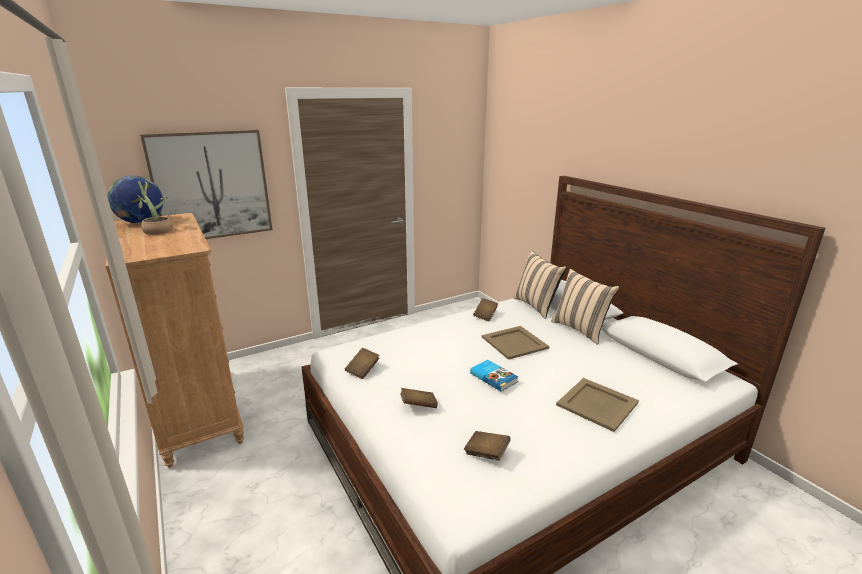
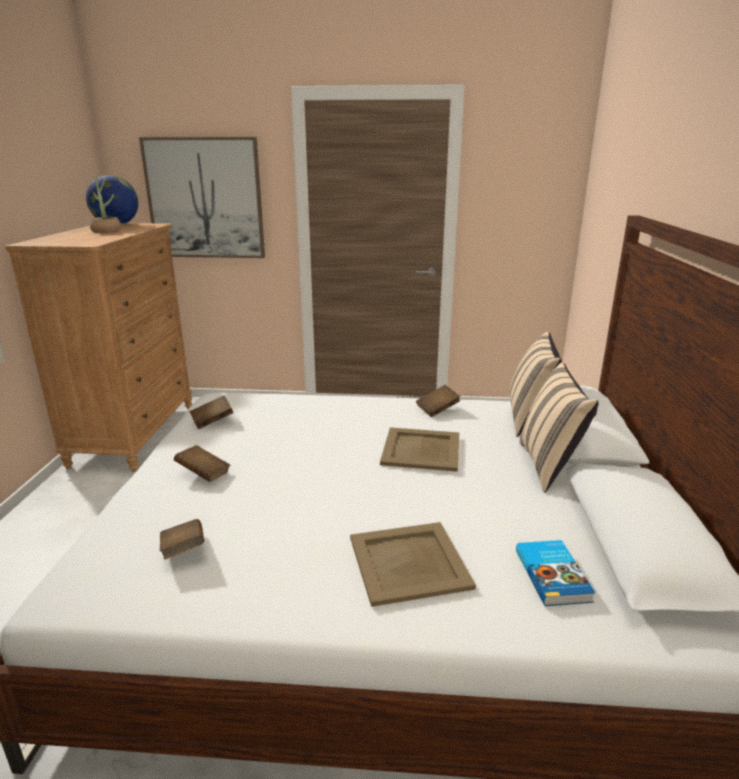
camera: 35 degrees right, 0 degrees up
(494, 377) = (327, 477): book -> book (553, 575)

